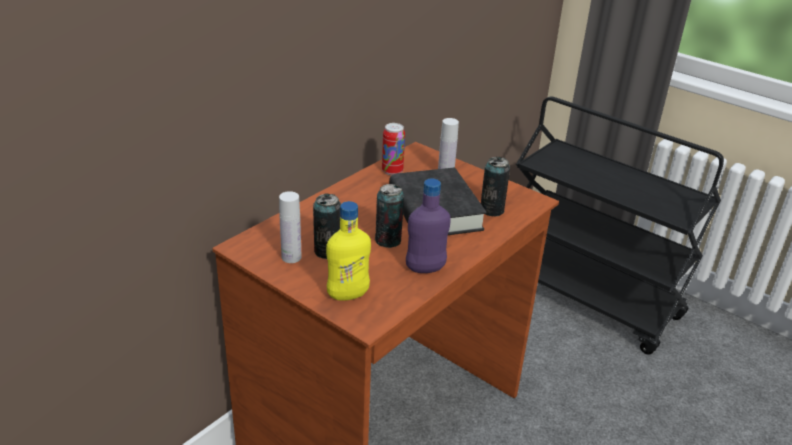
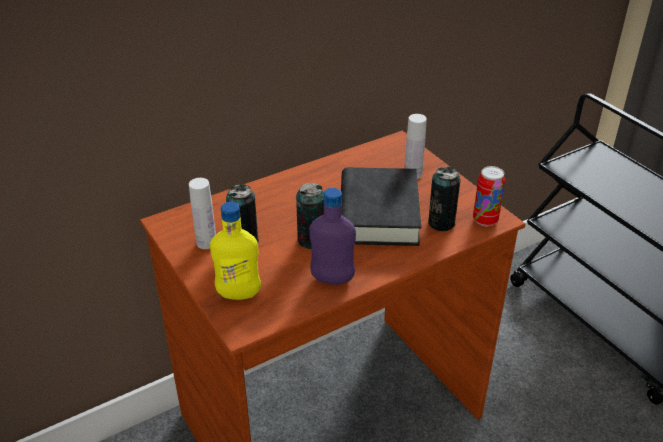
camera: 20 degrees right, 5 degrees up
(392, 171) = (358, 162): can -> can (485, 220)

